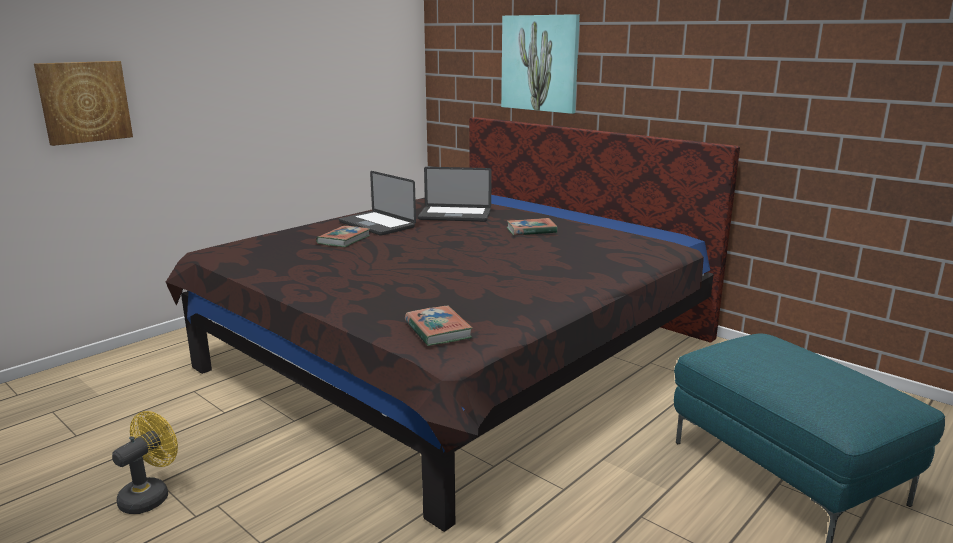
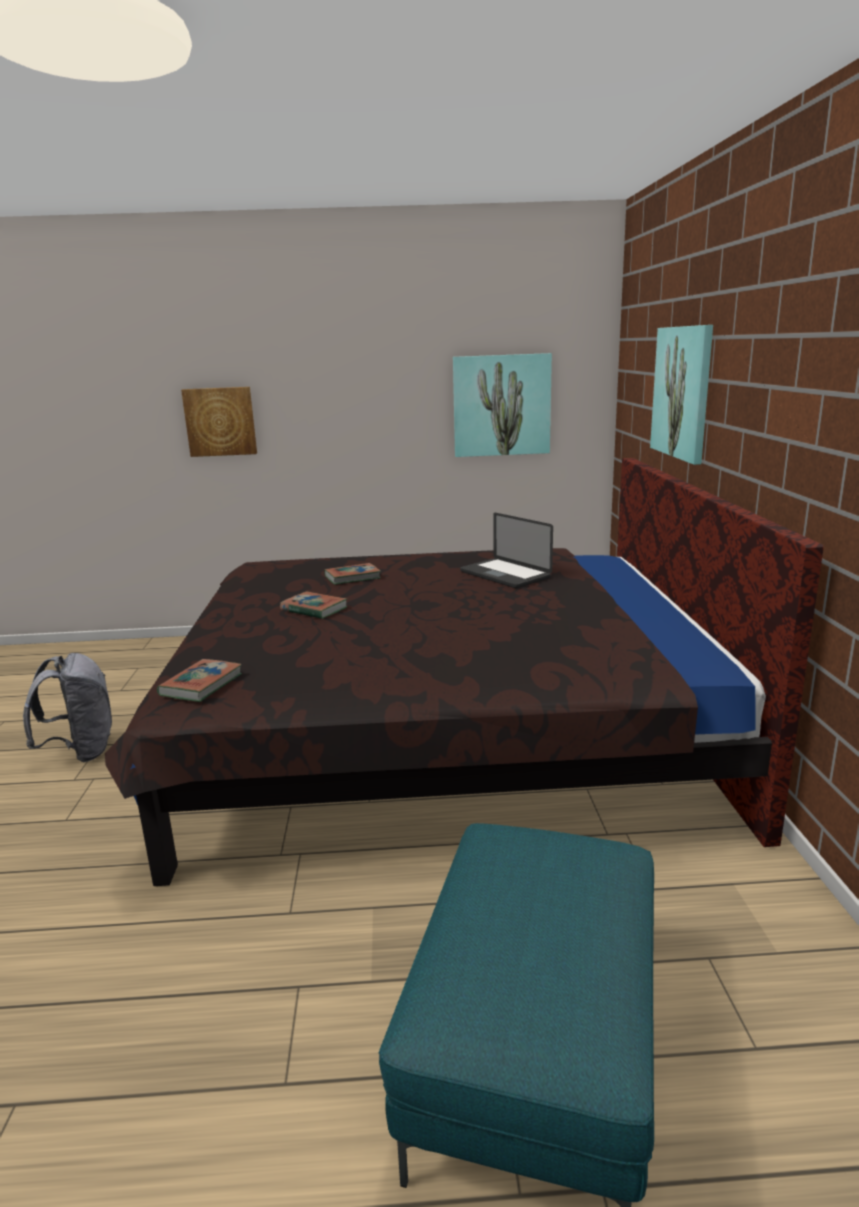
camera: 45 degrees right, 0 degrees up
(150, 495) = (81, 751): yellow fan -> grey backpack
(350, 79) = (501, 405): none -> picture
(377, 225) = (413, 568): laptop -> none
(531, 230) = (535, 610): book -> book (314, 609)

